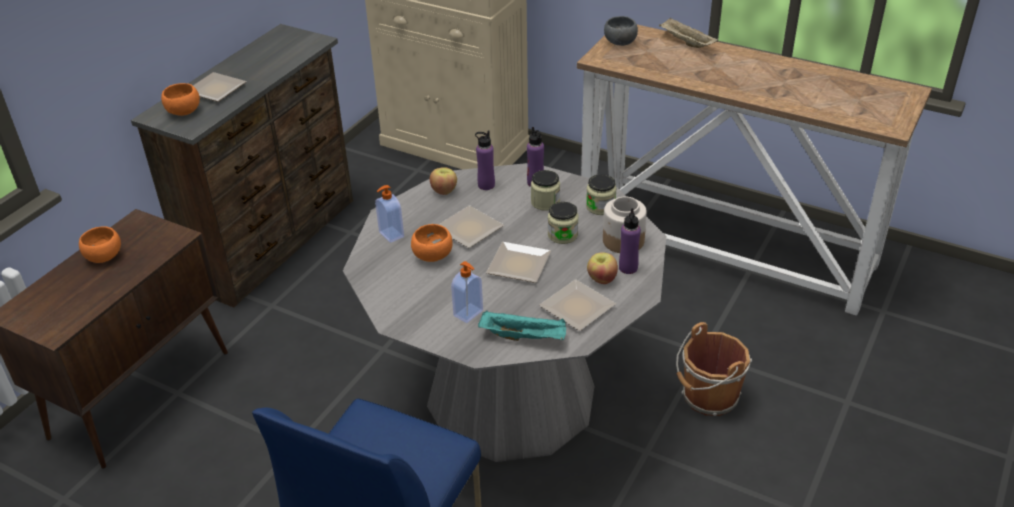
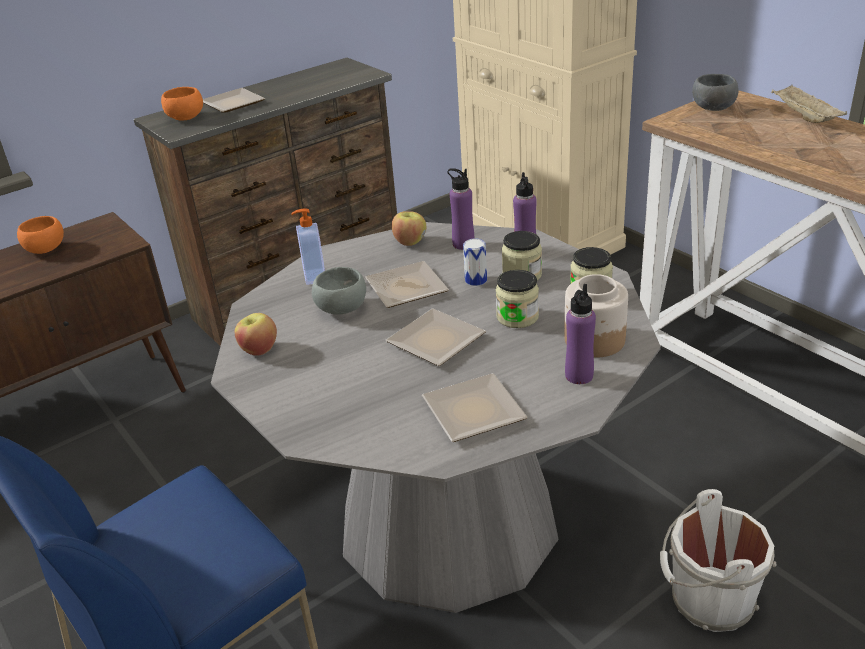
camera: 25 degrees right, 5 degrees down
(434, 256) = (343, 309): orange bowl -> grey bowl
(469, 314) = (331, 385): soap dispenser -> none
(515, 212) = (476, 280): none -> can
(524, 337) = (377, 431): turquoise tray -> none
(601, 279) = (532, 382): apple -> apple (259, 349)
(708, 398) = (708, 601): brown bucket -> white bucket

